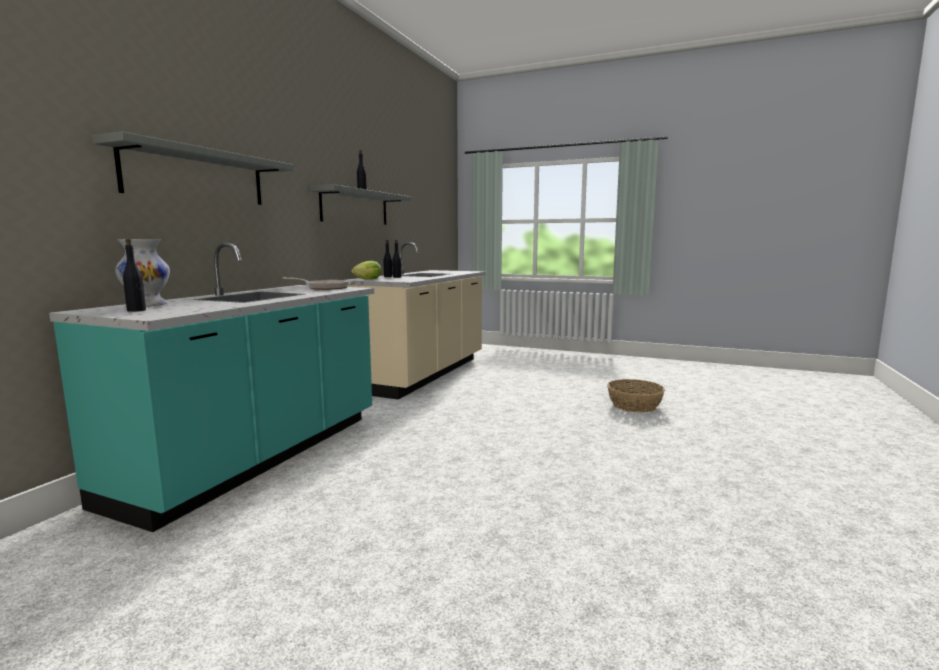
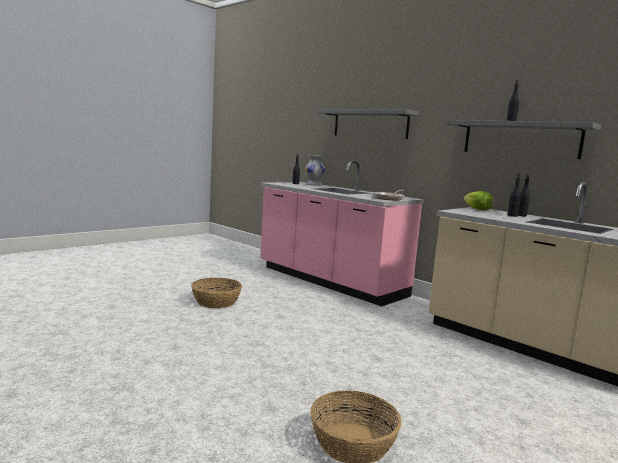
camera: 110 degrees right, 0 degrees up
(258, 457) = (329, 281): turquoise counter -> pink counter
(447, 514) = (216, 302): none -> basket

